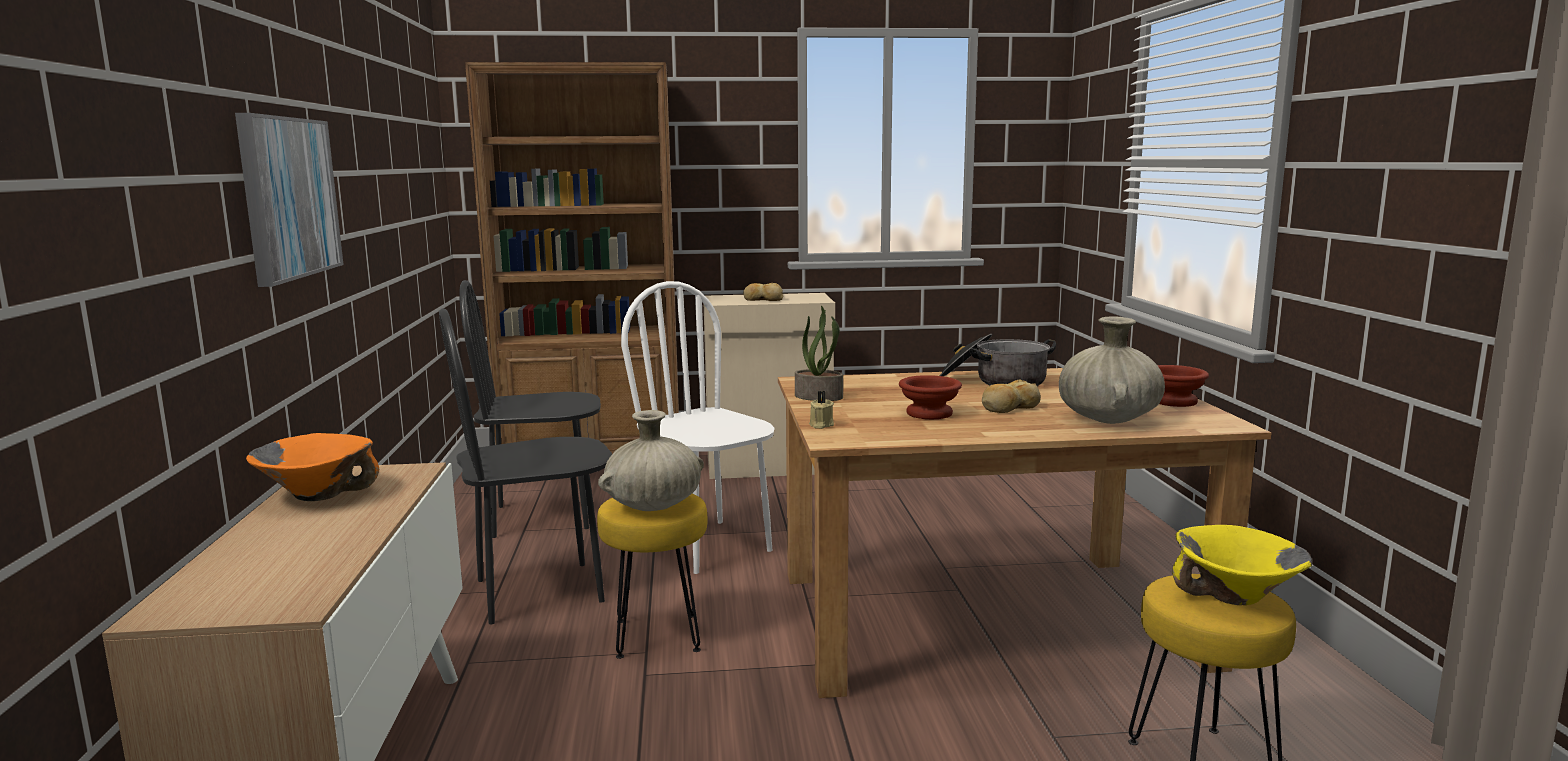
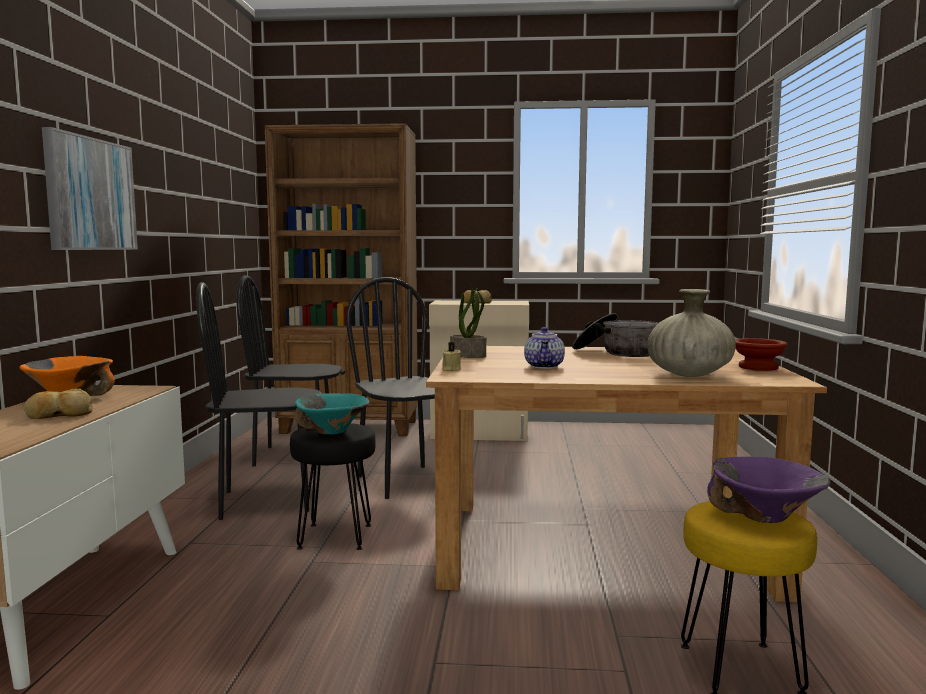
camera: 10 degrees right, 5 degrees down
(654, 506) = (332, 432): beige vase -> turquoise bowl
(656, 635) = (334, 536): yellow stool -> black stool
(707, 546) = (405, 481): white chair -> black chair
(930, 413) = (545, 366): brown bowl -> teapot
(1009, 407) = (613, 366): bread -> bread (59, 414)
(1235, 597) = (765, 517): yellow bowl -> purple bowl

